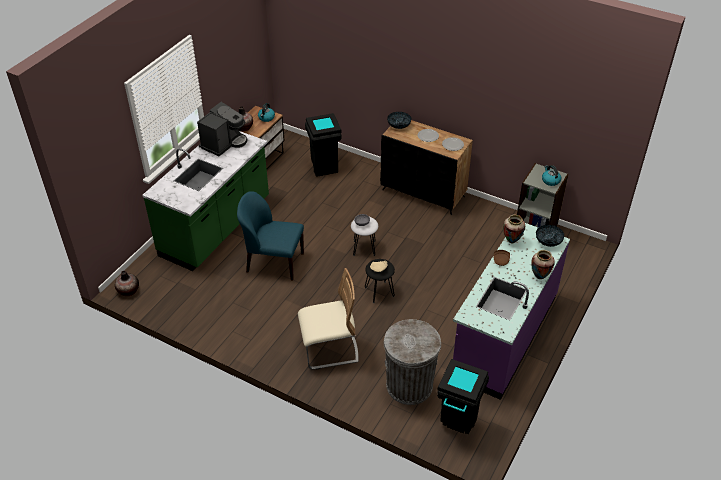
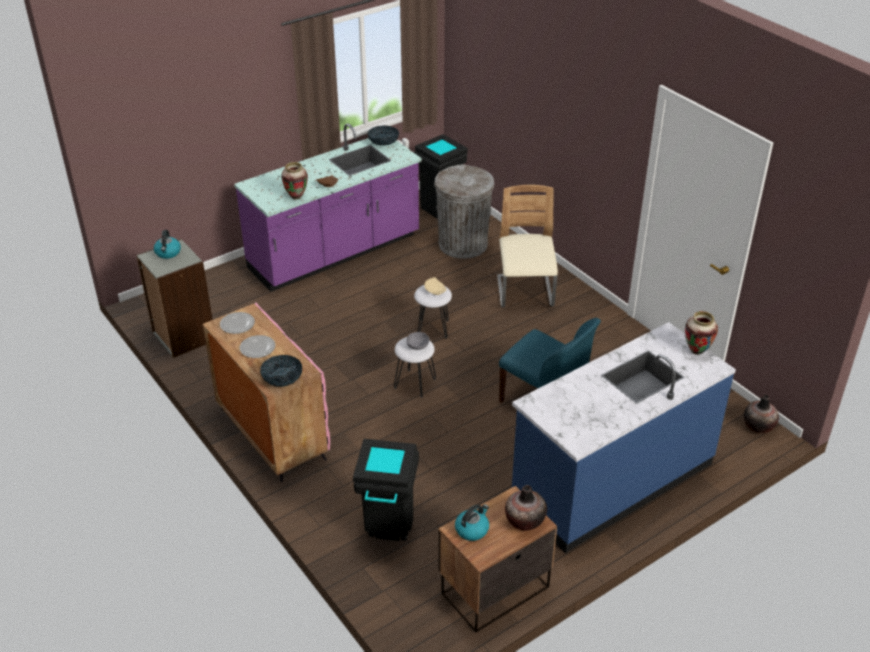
camera: 155 degrees left, 5 degrees down
(216, 228) = (611, 480): green counter -> blue counter
(224, 143) = (585, 418): coffee machine -> none
(329, 349) = (525, 293): beige chair -> beige chair turned 75 degrees clockwise
(379, 292) = (433, 328): black stool -> white stool
(423, 193) = (271, 433): black cabinet -> pink cabinet
(539, 276) = (305, 164): vase -> vase (697, 351)
(548, 241) = (259, 187): bowl -> bowl (383, 143)

